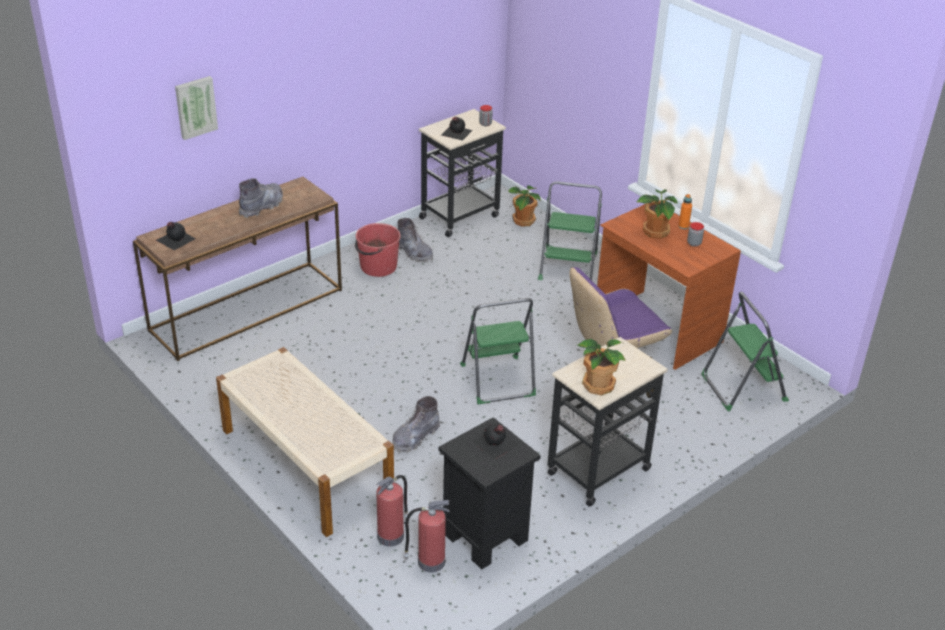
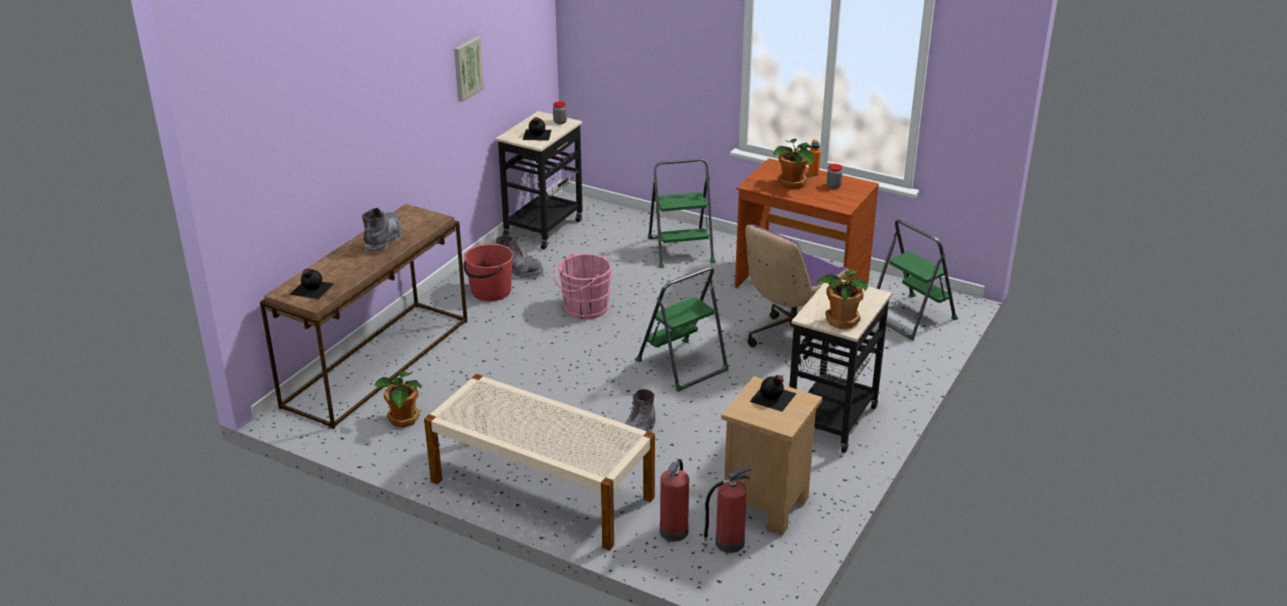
camera: 20 degrees left, 5 degrees down
(195, 107) = (305, 137): picture -> picture (467, 68)
(446, 302) = (583, 308): none -> pink bucket
(483, 536) = (764, 506): black nightstand -> beige nightstand
(523, 221) = (609, 219): potted plant -> potted plant (403, 419)

